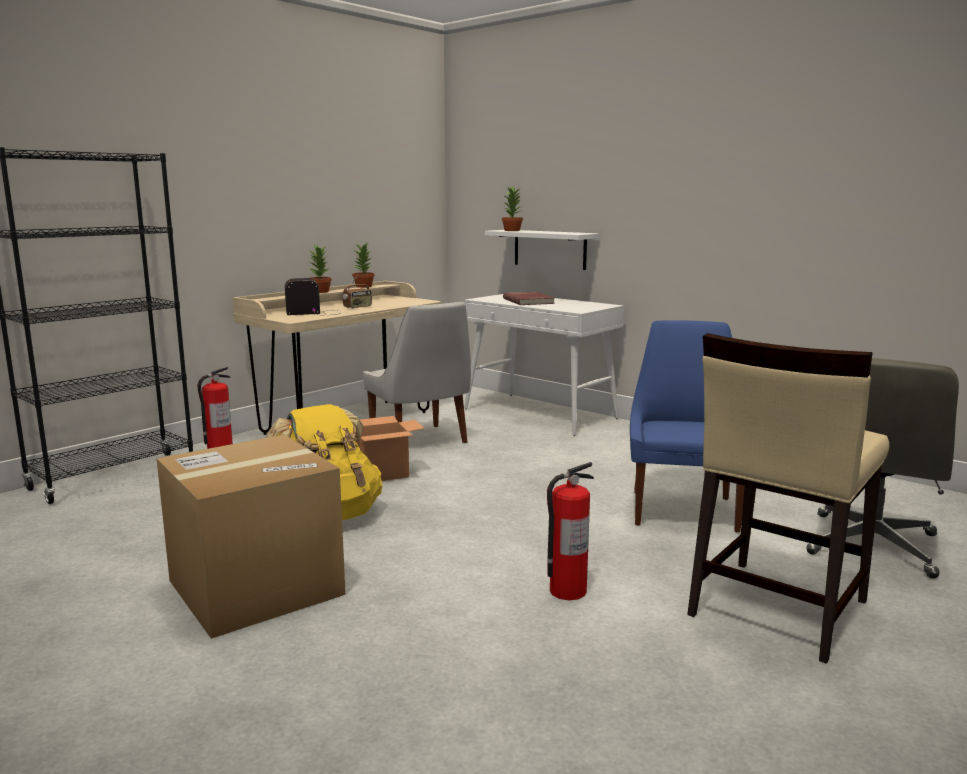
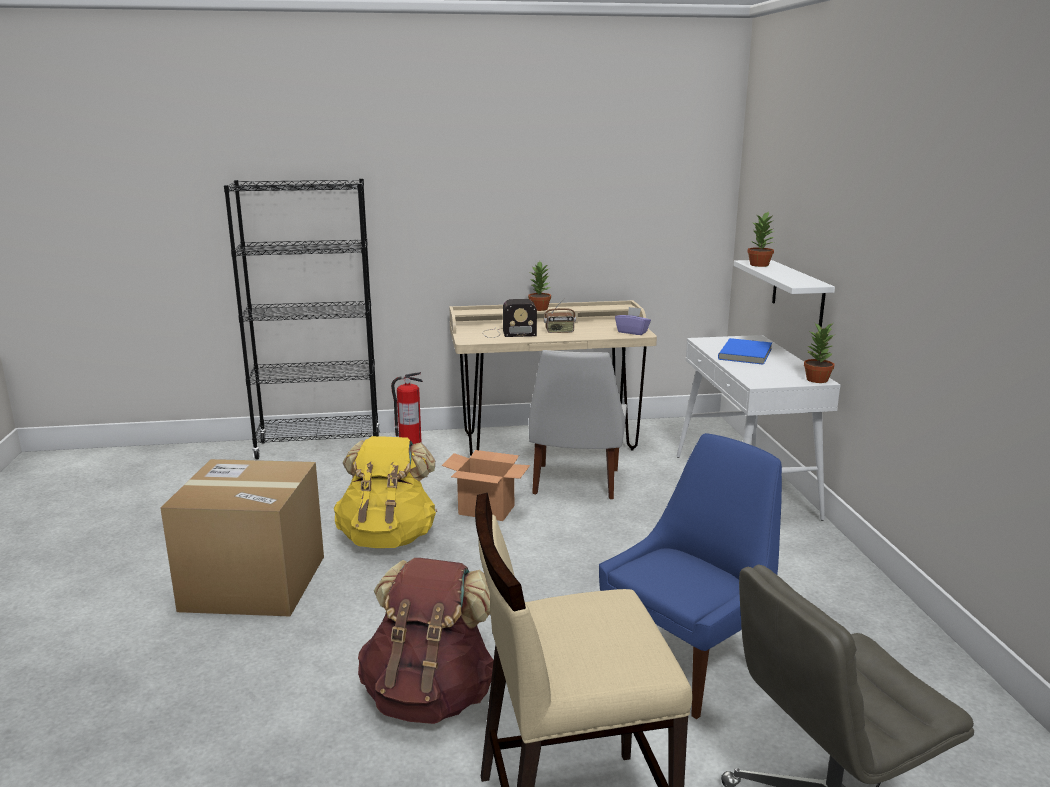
camera: 40 degrees right, 5 degrees up
(315, 312) = (507, 333): radio -> radio turned 150 degrees clockwise
(364, 286) = (595, 306): potted plant -> potted plant (817, 380)
(416, 301) = (632, 332): none -> purple tissue box
(529, 301) = (746, 354): red book -> blue book
(567, 591) = (430, 696): fire extinguisher -> brown backpack

